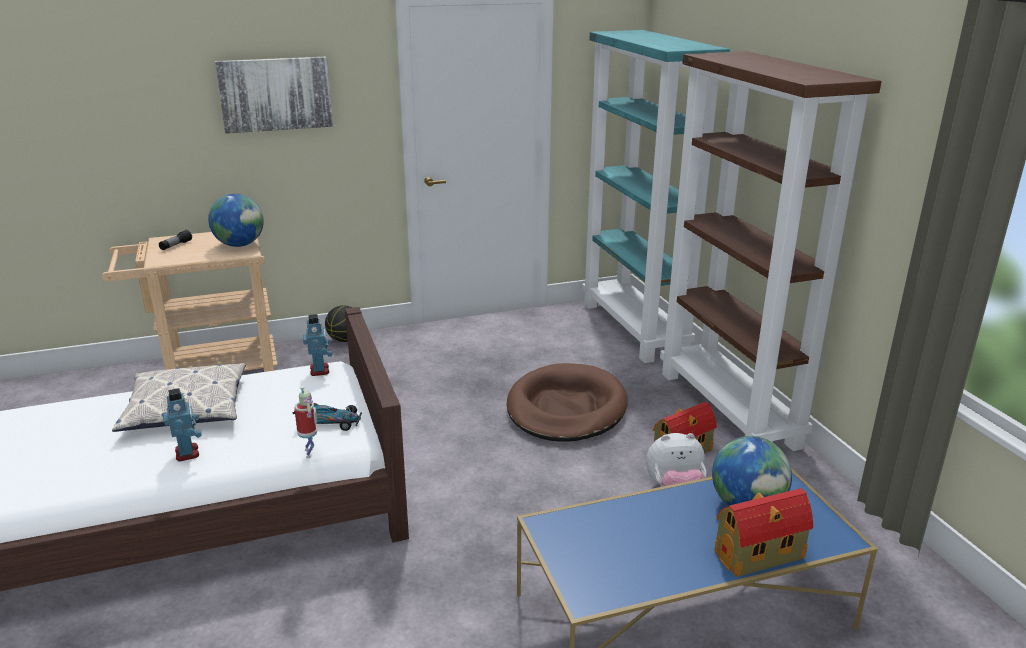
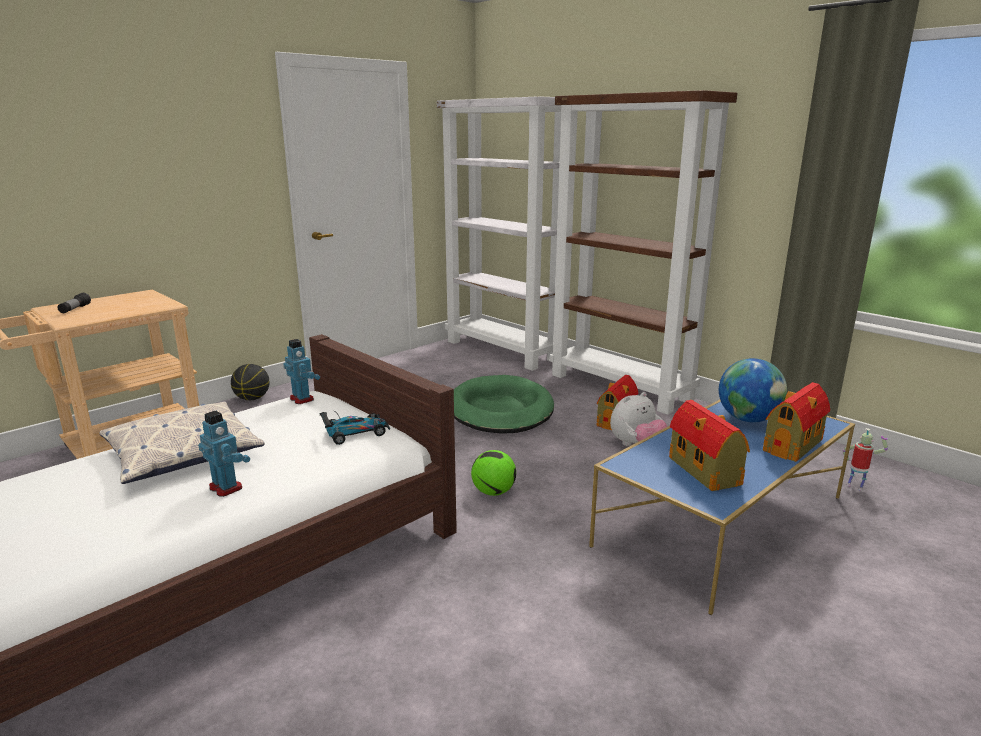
camera: 25 degrees left, 5 degrees down
(240, 245) = (152, 301): globe -> none
(275, 94) = (165, 147): picture -> none
(310, 453) = (363, 459): toy robot -> toy robot (856, 487)
(477, 505) = (493, 492): none -> football
(566, 408) = (500, 410): brown dog bed -> green dog bed
(620, 558) = (705, 472): none -> toy house
(635, 328) = (503, 350): turquoise bookcase -> white bookcase

